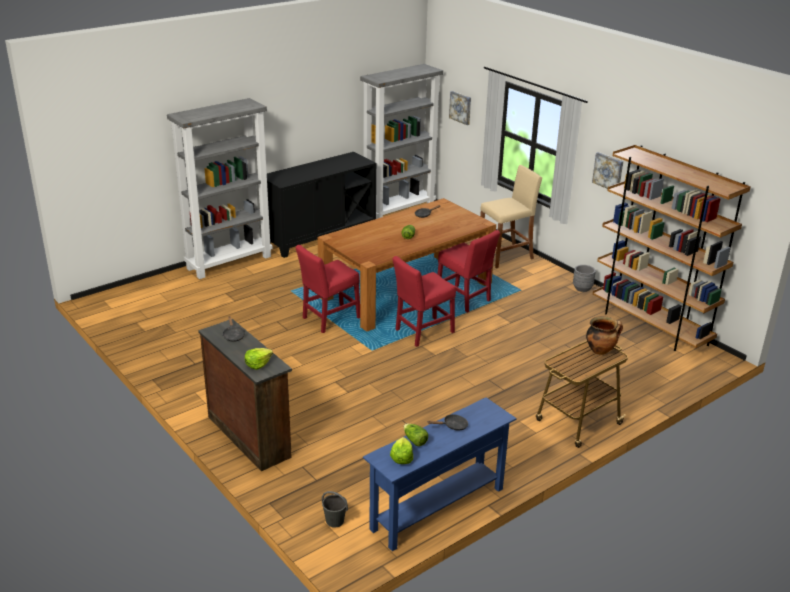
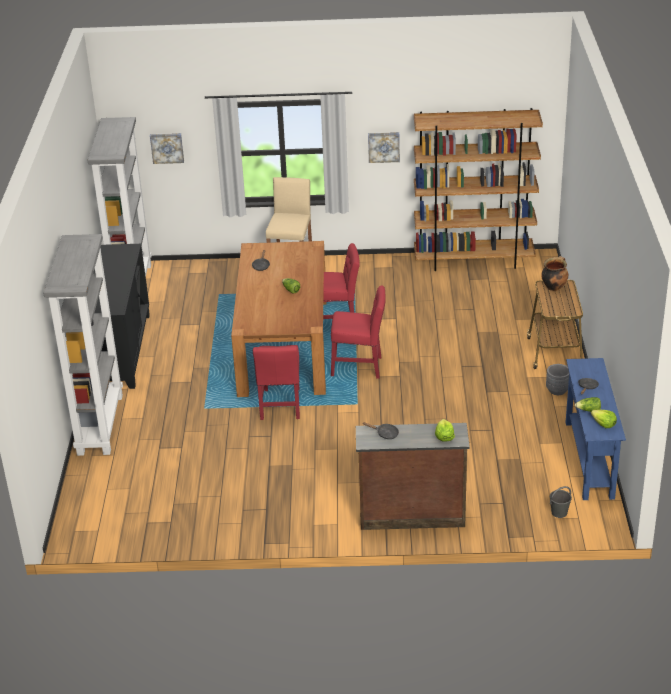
camera: 50 degrees left, 5 degrees up
(422, 332) = (359, 367): red chair -> red chair turned 90 degrees counterclockwise
(582, 288) = (387, 262): grey planter -> grey planter (557, 390)

